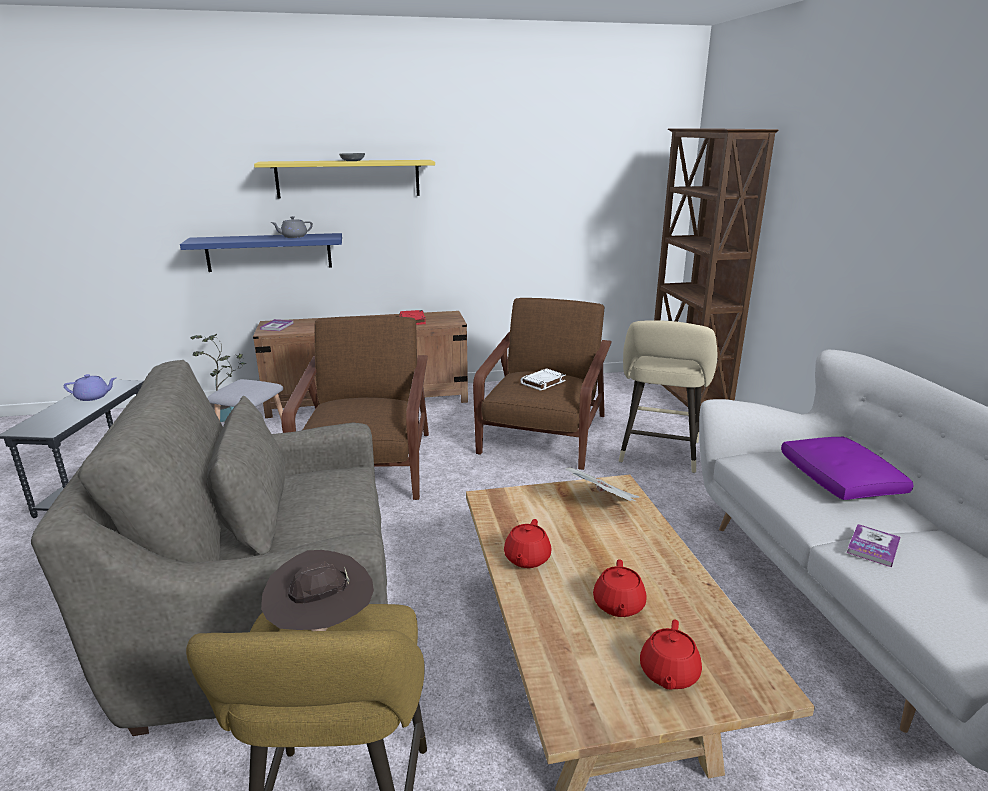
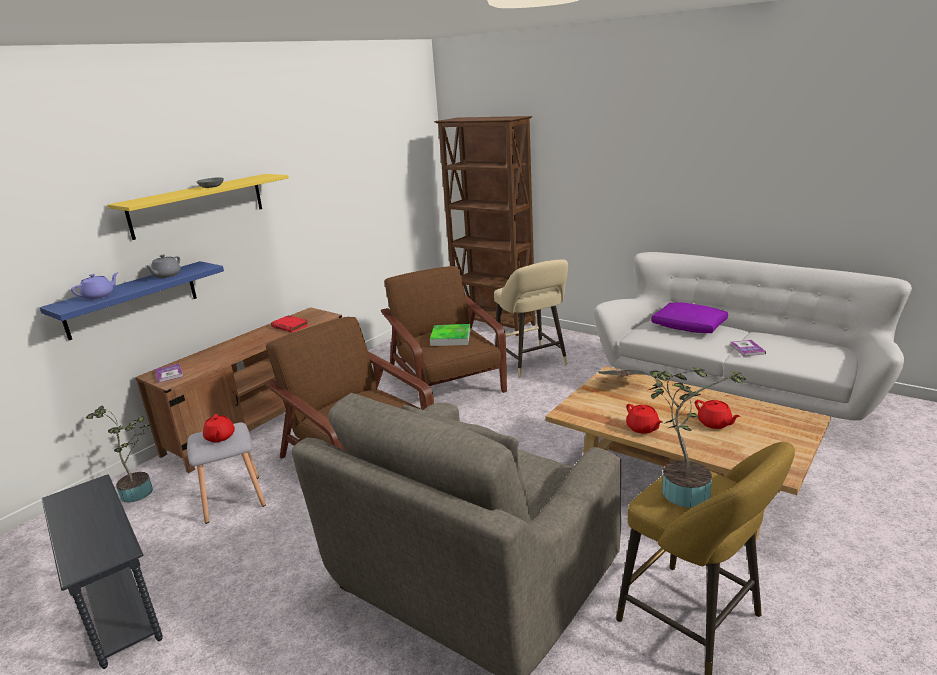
camera: 40 degrees left, 0 degrees up
(93, 397) = (87, 510): purple teapot -> purple teapot (99, 296)
(322, 627) = (681, 490): brown hat -> potted plant
(543, 382) = (450, 338): white book -> tray
(668, 674) = (777, 436): red teapot -> red teapot (220, 437)

